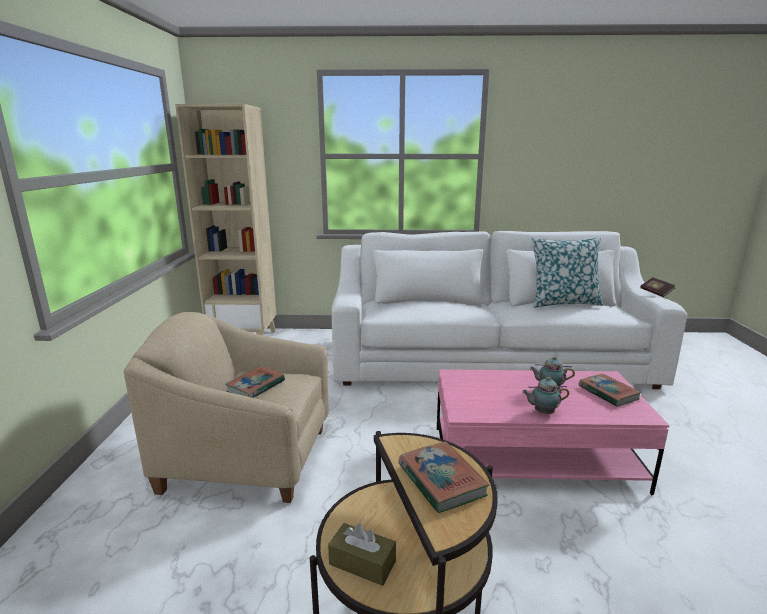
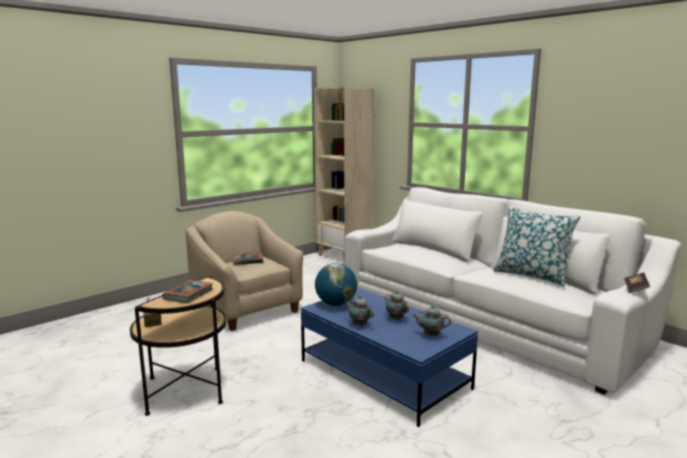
camera: 45 degrees right, 5 degrees down
(469, 399) = (336, 304): none -> globe
(534, 458) = (383, 374): pink coffee table -> blue coffee table
(608, 393) = (430, 335): book -> teapot

